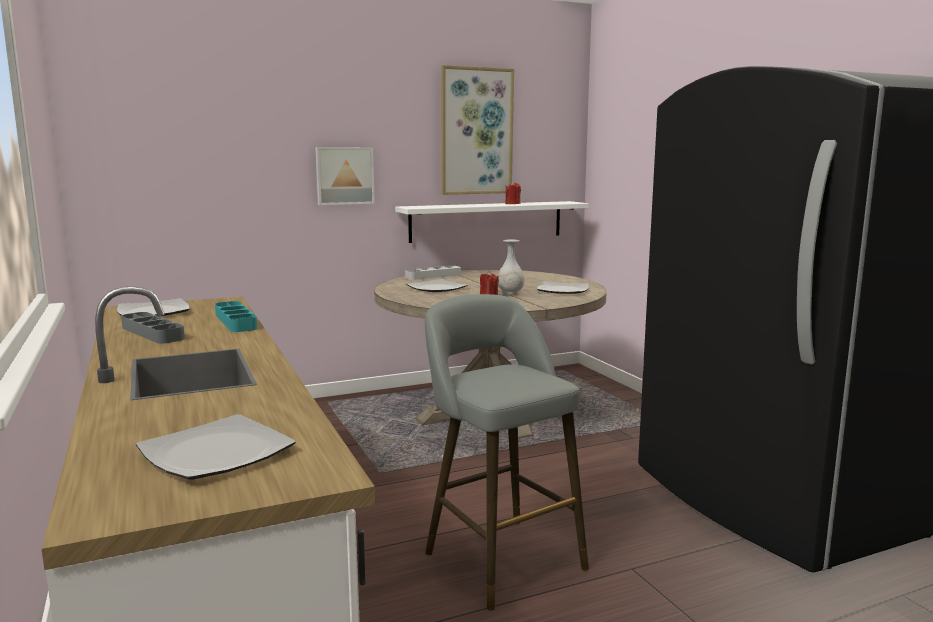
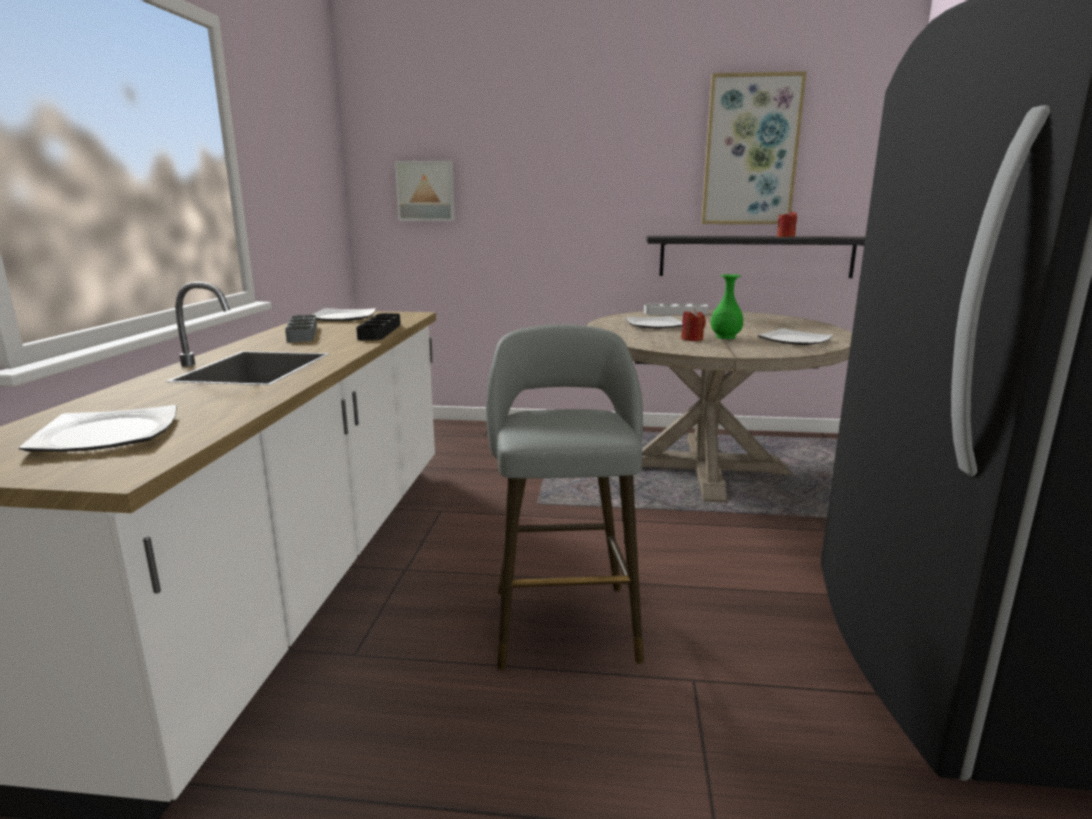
camera: 30 degrees right, 5 degrees up
(235, 321) = (380, 331): turquoise tray -> black tray
(344, 175) = (593, 201): picture -> picture (426, 191)
(487, 221) = (756, 256): white shelf -> black shelf
(510, 293) = (725, 337): white vase -> green vase

